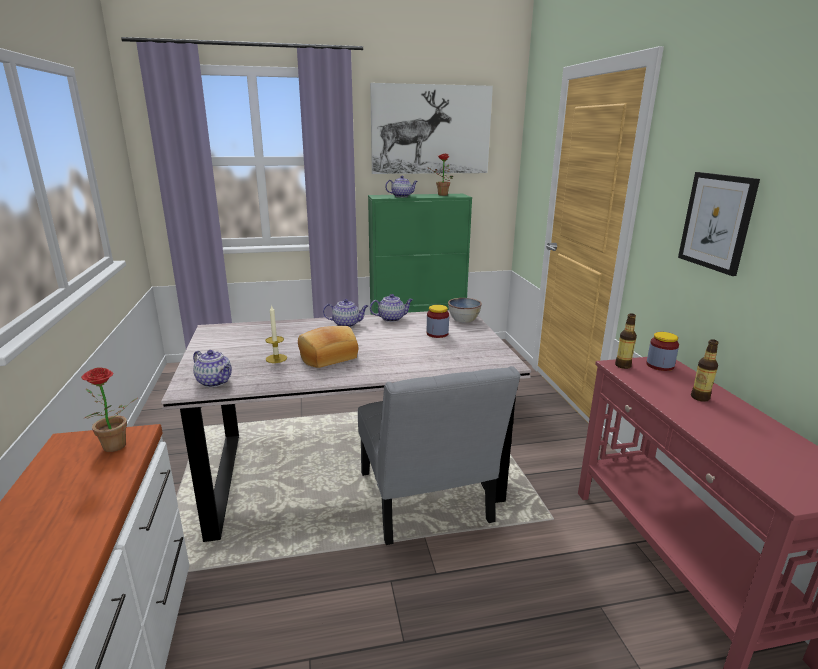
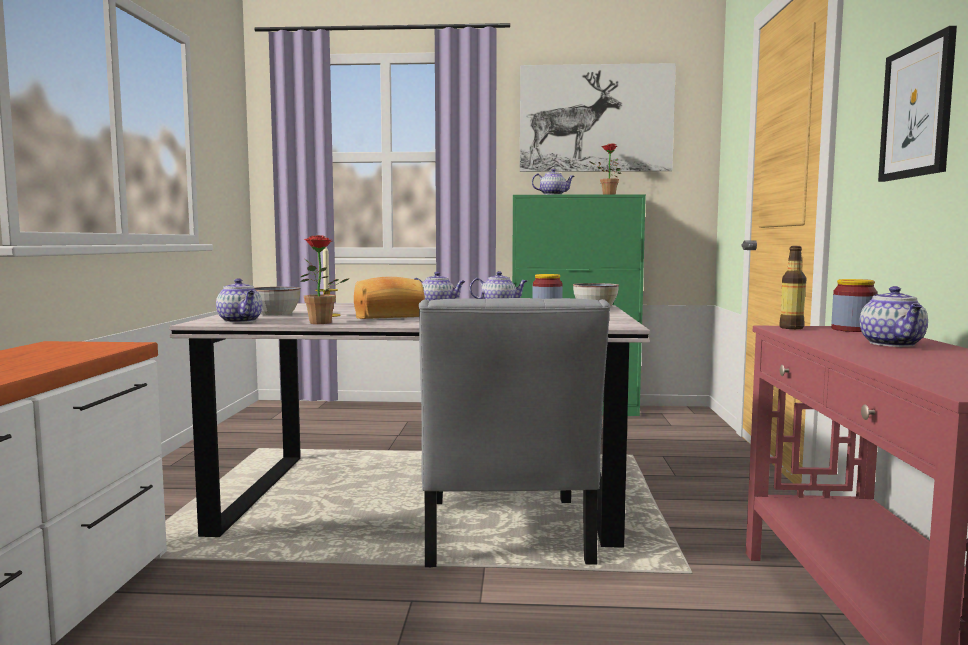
camera: 15 degrees right, 15 degrees down
(115, 448) = (93, 348): potted plant -> potted plant (321, 323)
(230, 358) = (275, 314): none -> bowl
(700, 397) = (893, 344): bottle -> teapot

